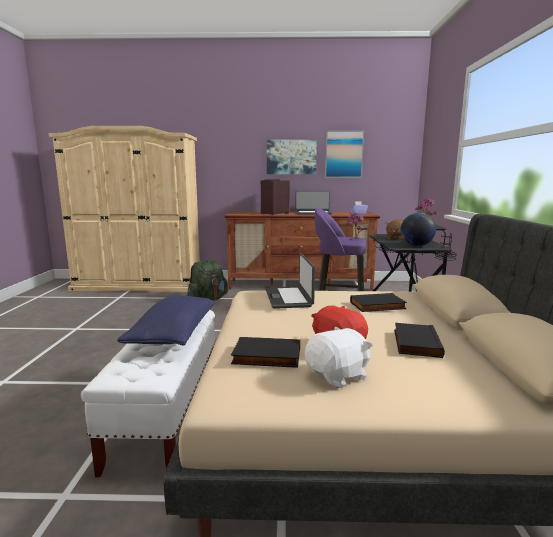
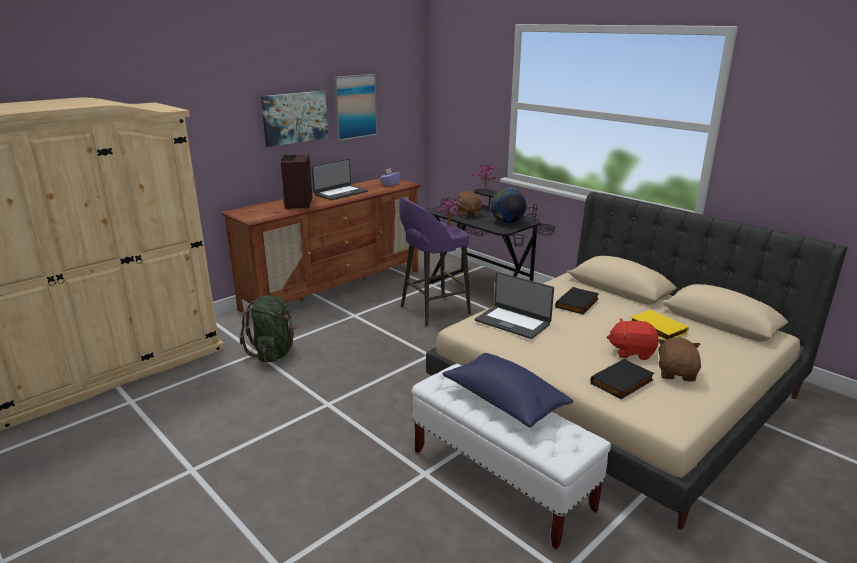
camera: 45 degrees left, 10 degrees up
(338, 375) = (676, 373): white plush toy -> brown plush toy
(415, 343) = (656, 328): black book -> yellow book

